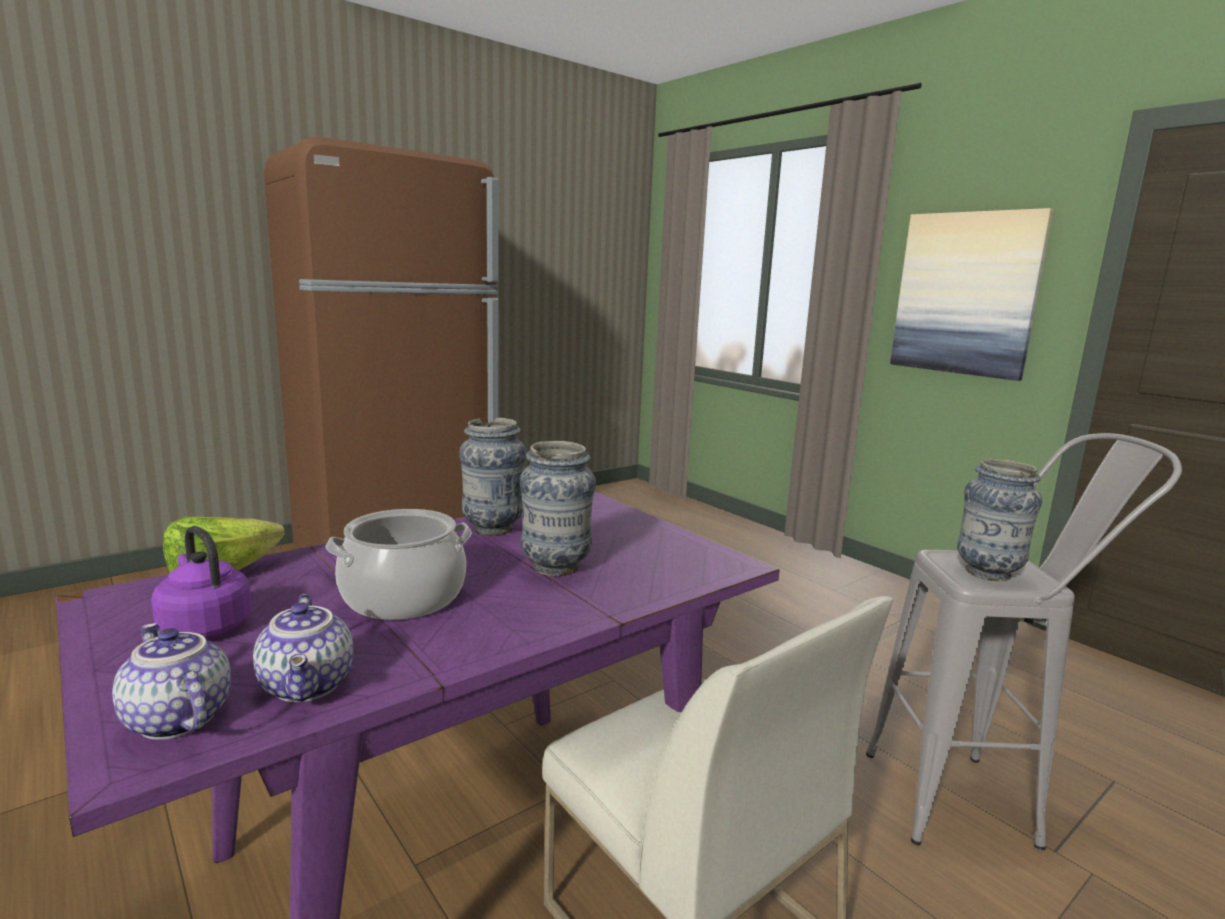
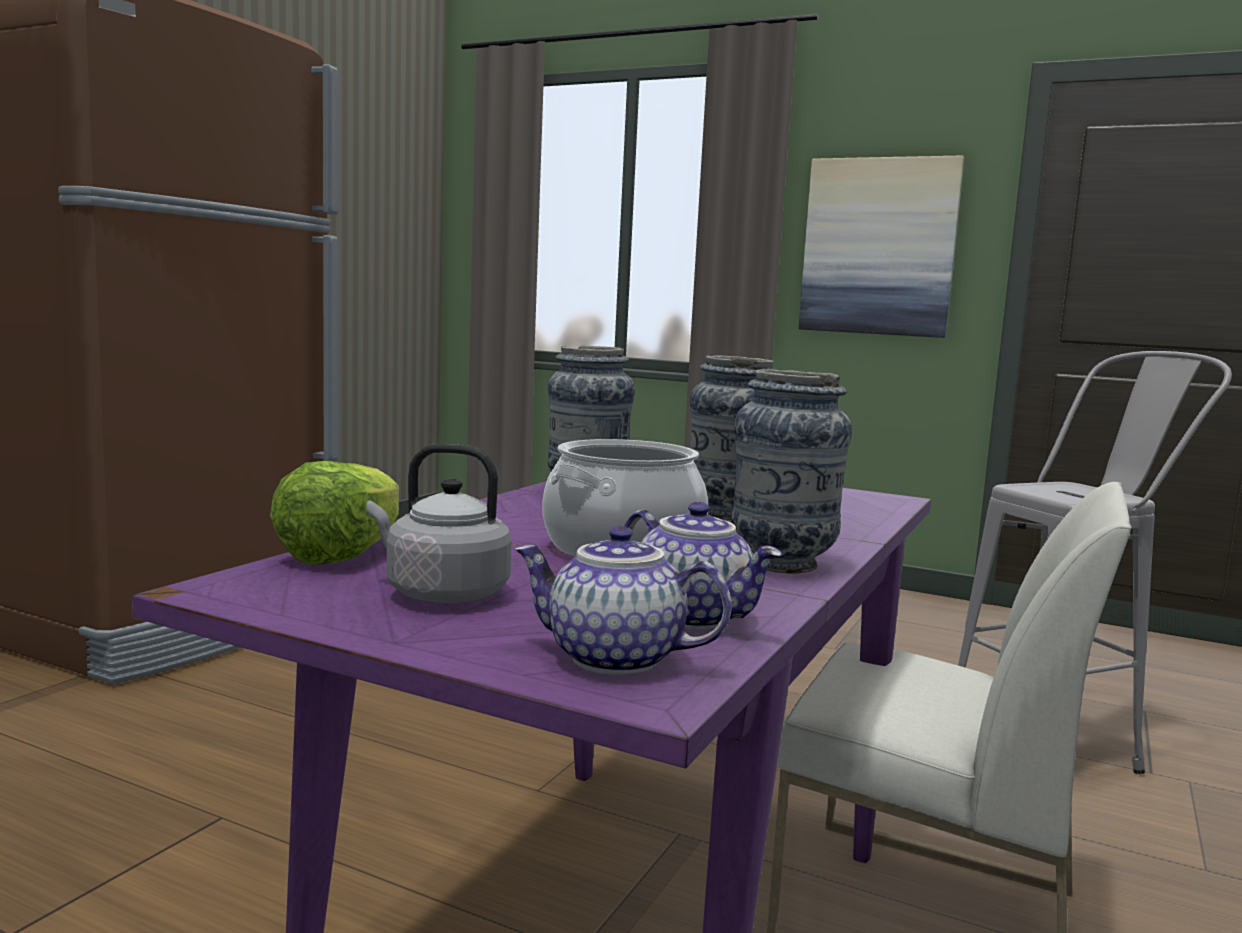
camera: 25 degrees left, 5 degrees down
(204, 626) = (441, 593): purple kettle -> grey kettle
(988, 573) = (1073, 495): vase -> vase (782, 564)

